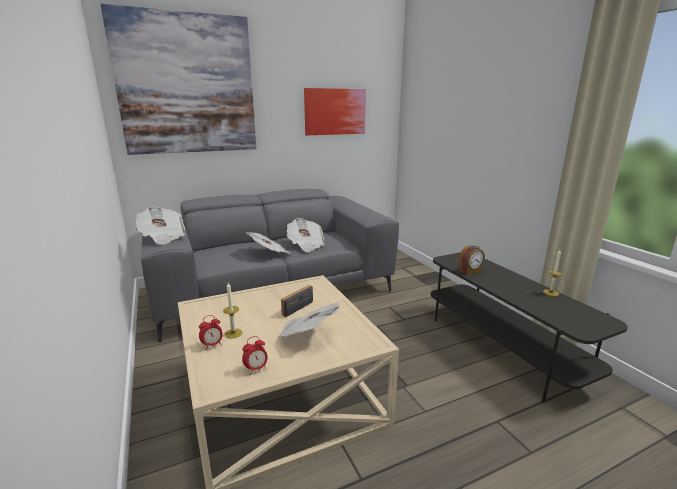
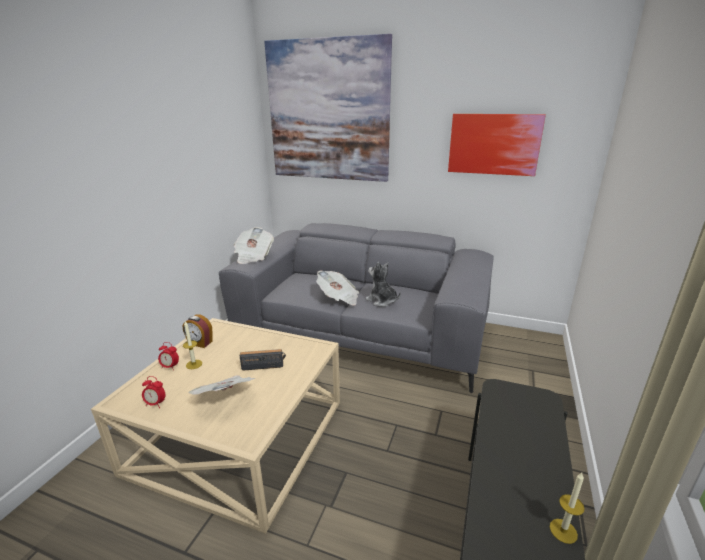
camera: 45 degrees right, 5 degrees up
(306, 245) = (382, 301): newspaper -> plush toy
(470, 271) = (501, 423): alarm clock -> alarm clock (200, 343)

